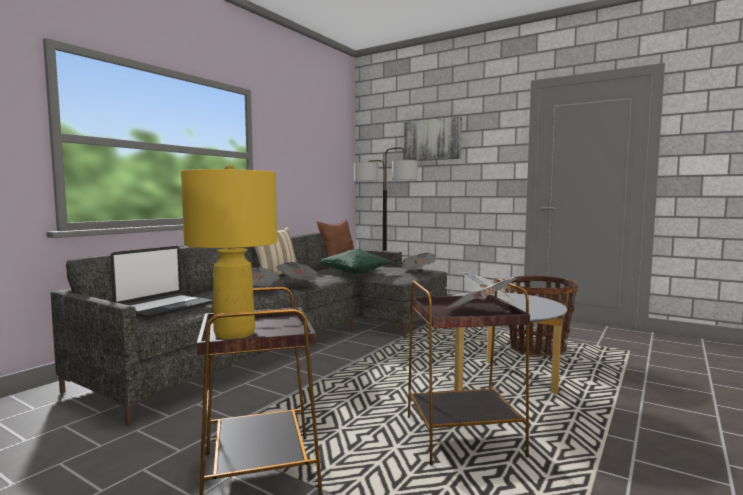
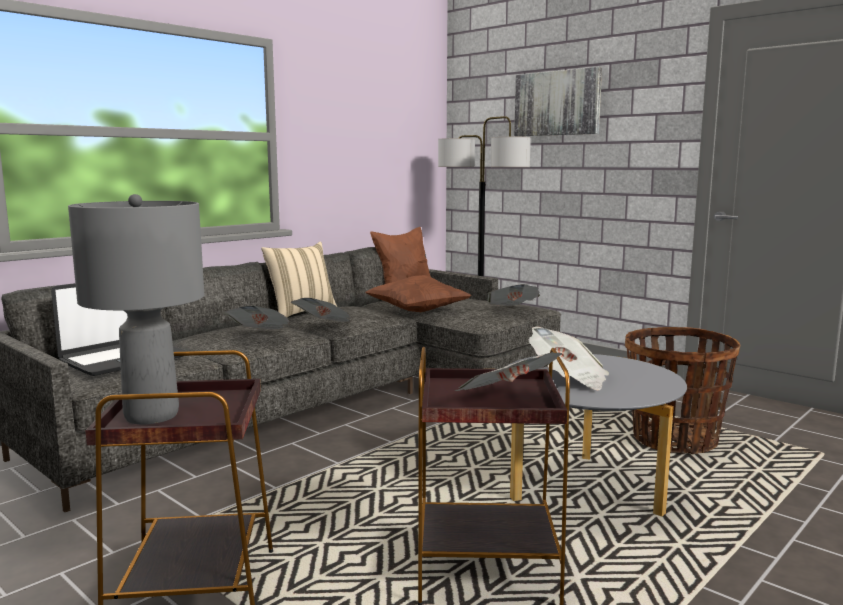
camera: 10 degrees right, 5 degrees up
(234, 334) = (151, 416): yellow table lamp -> grey table lamp
(354, 274) = (417, 312): green pillow -> brown pillow

